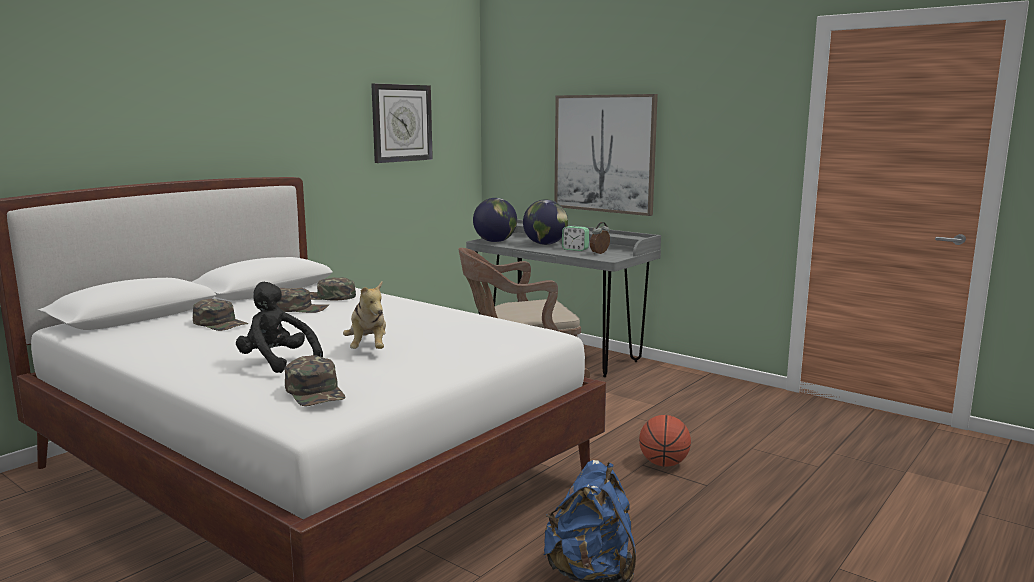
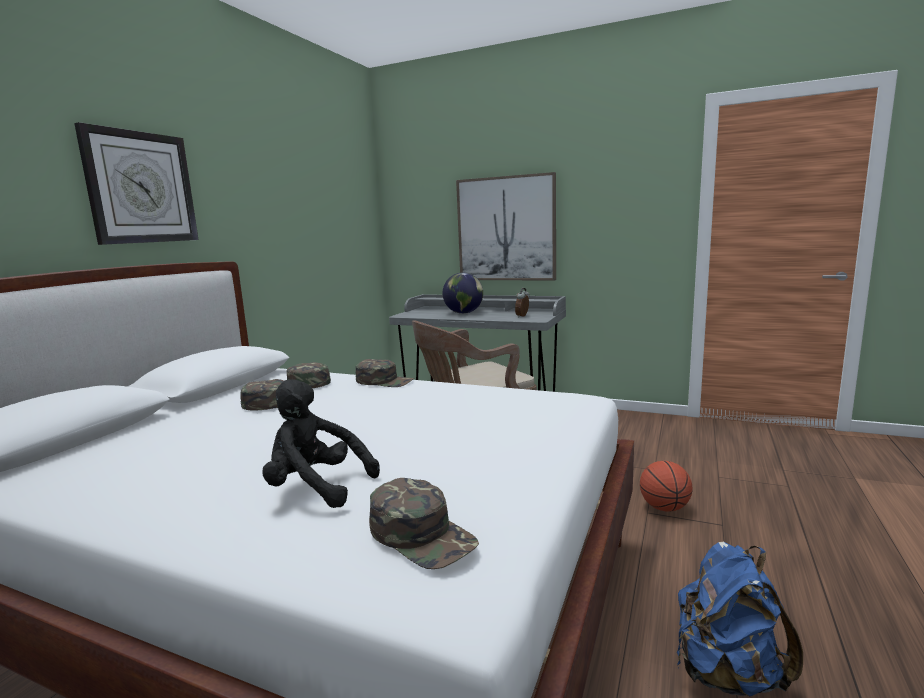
camera: 15 degrees left, 0 degrees up
(220, 323) = (190, 436): green cap -> green cap (385, 381)
(368, 349) = (411, 446): plush toy -> none
(401, 123) = (319, 208): wall clock -> wall clock (141, 188)
(495, 241) = (416, 314): globe -> none
(575, 249) = (496, 315): alarm clock -> none

